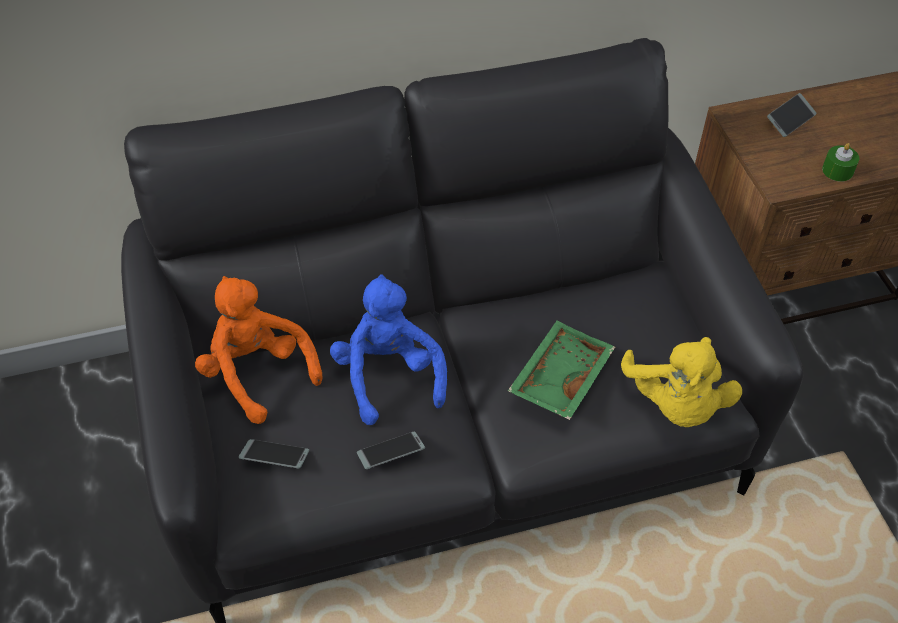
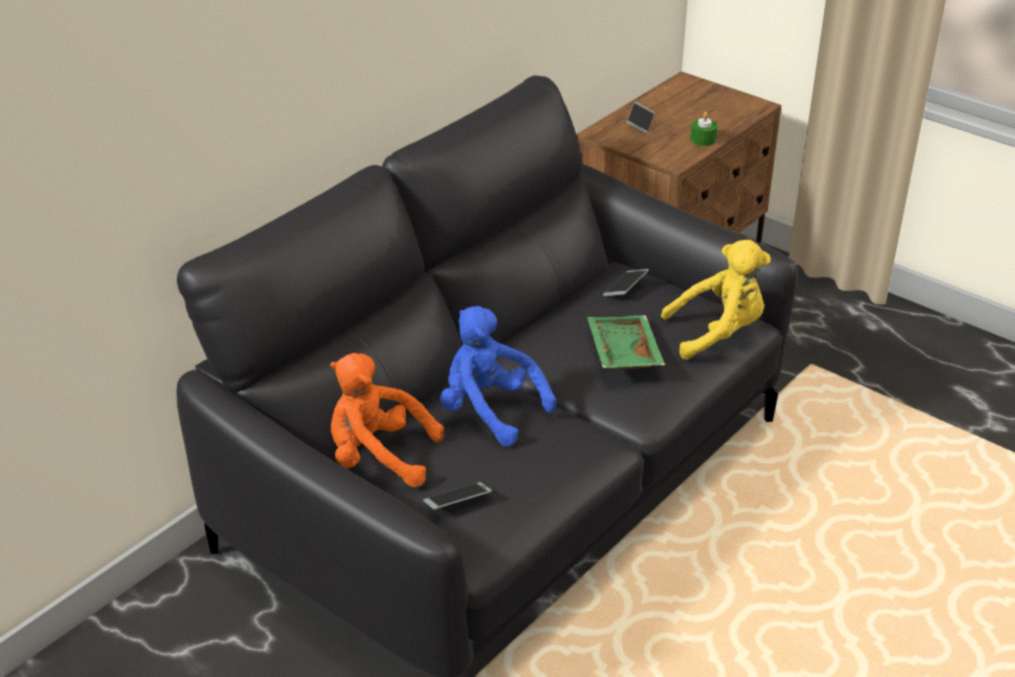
camera: 35 degrees left, 15 degrees down
(391, 454) = (547, 455): phone -> phone (625, 287)
(675, 404) = (718, 333): yellow plush toy -> yellow plush toy turned 60 degrees counterclockwise

